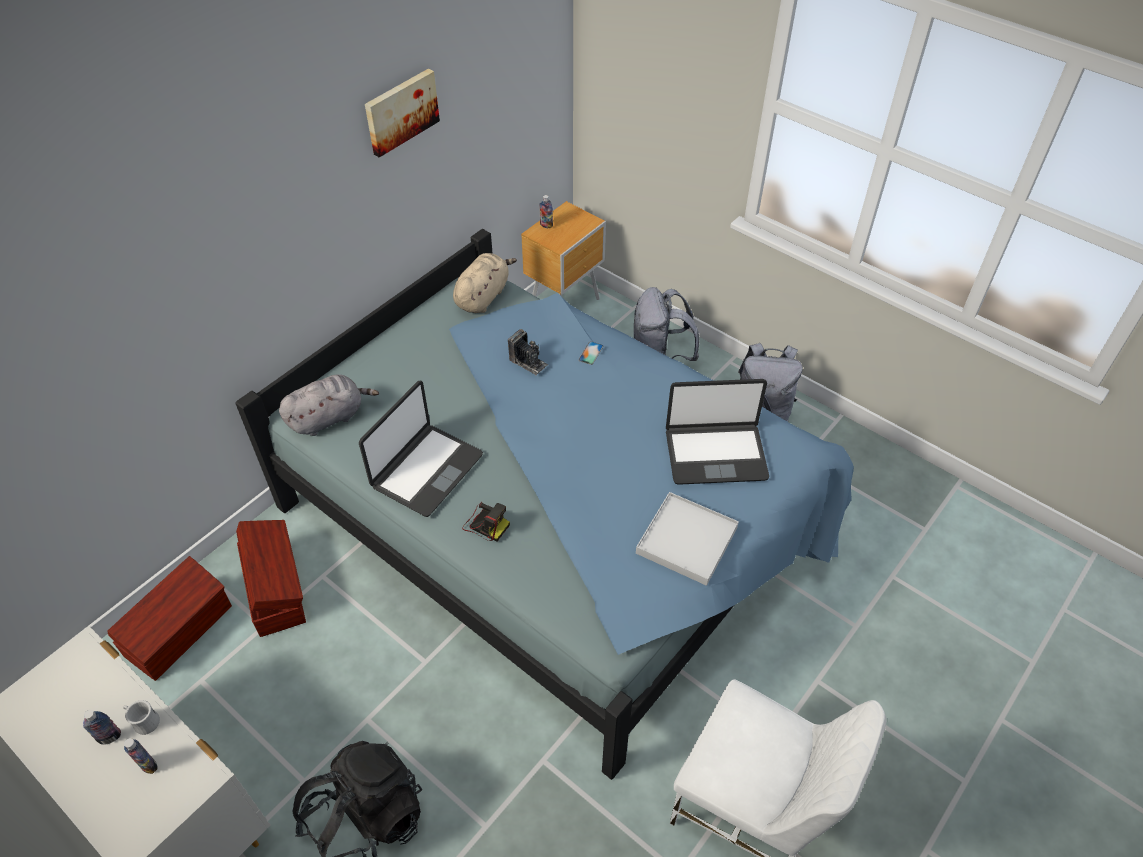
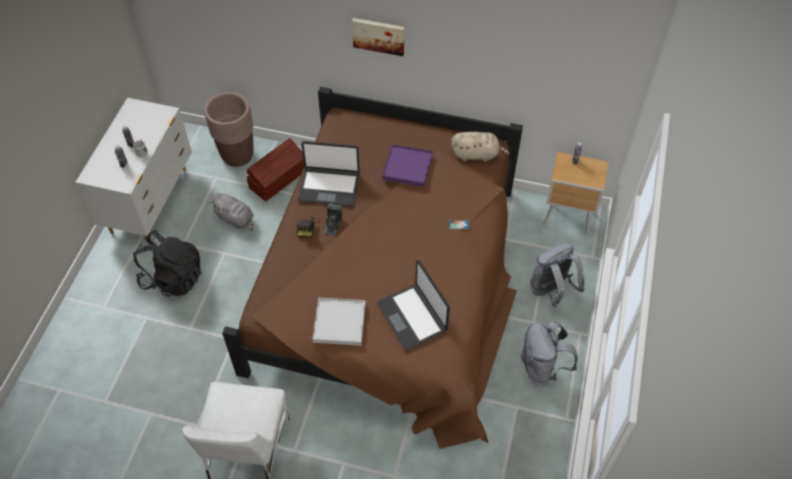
camera: 65 degrees right, 5 degrees up
(181, 631) = (237, 156): brown storage box -> brown planter
(329, 417) = (343, 130): grey plush toy -> grey plush toy (236, 219)
(400, 111) = (480, 24): picture -> picture (378, 35)
(458, 368) = (407, 167): none -> purple tray
(528, 362) = (433, 197): camera -> camera (333, 225)
(561, 517) = (391, 286): blue bed -> brown bed

